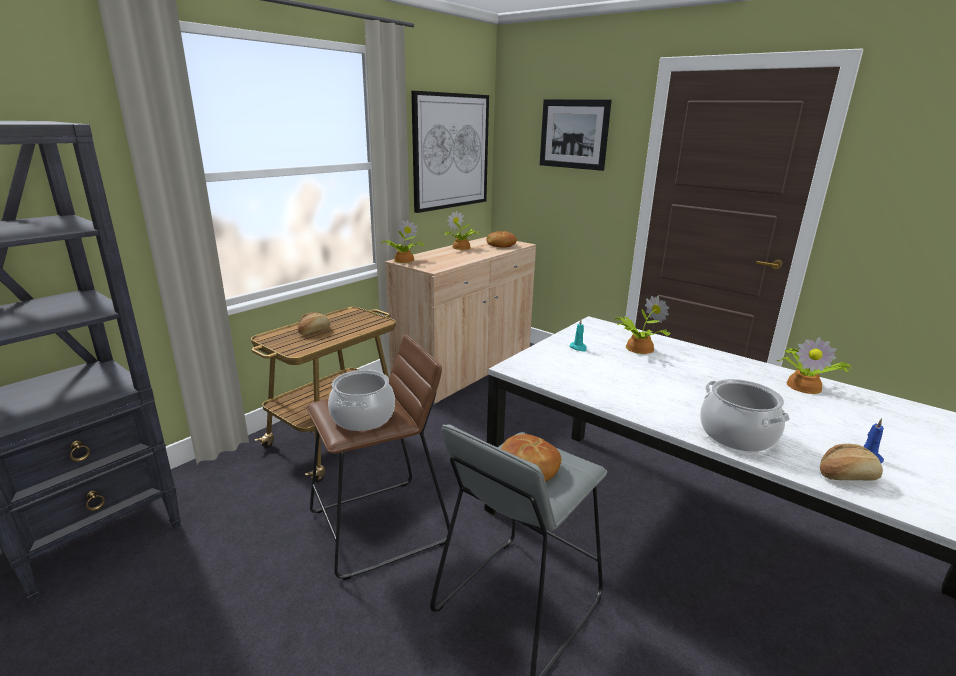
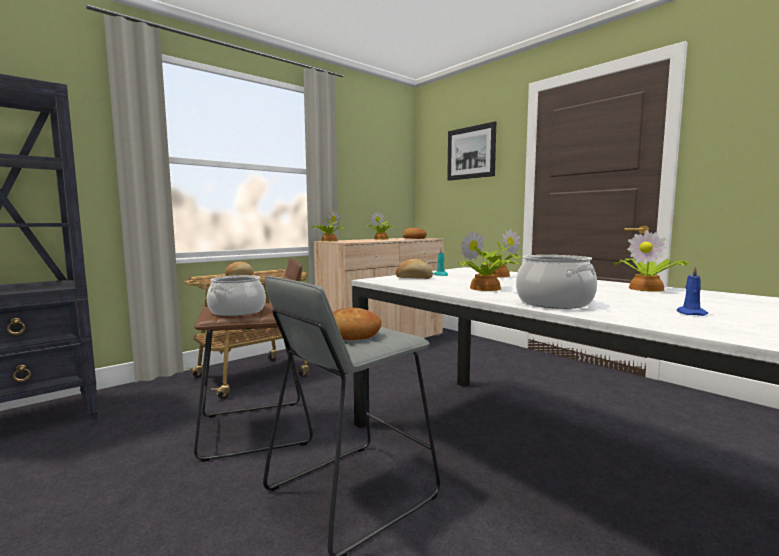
camera: 10 degrees right, 15 degrees down
(451, 151) = (377, 171): picture -> none
(650, 393) = (485, 288): none -> potted plant
(846, 476) = (658, 320): bread -> bread (414, 278)

